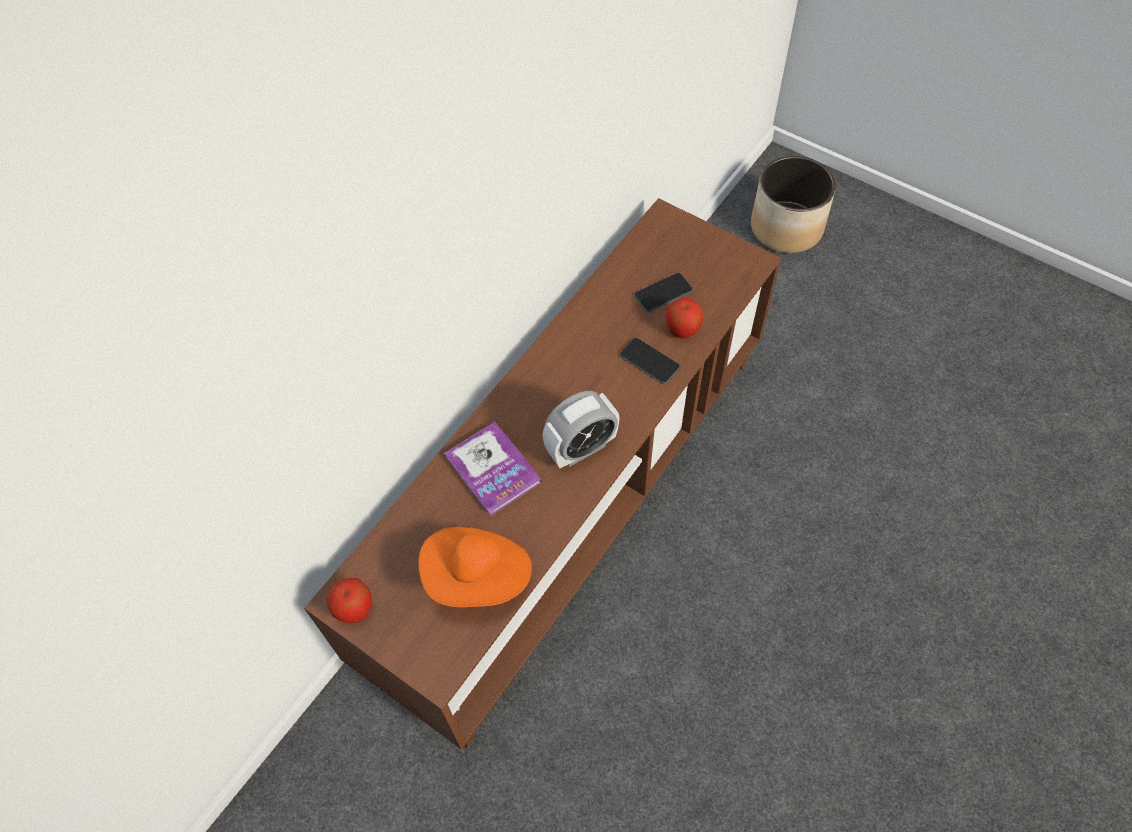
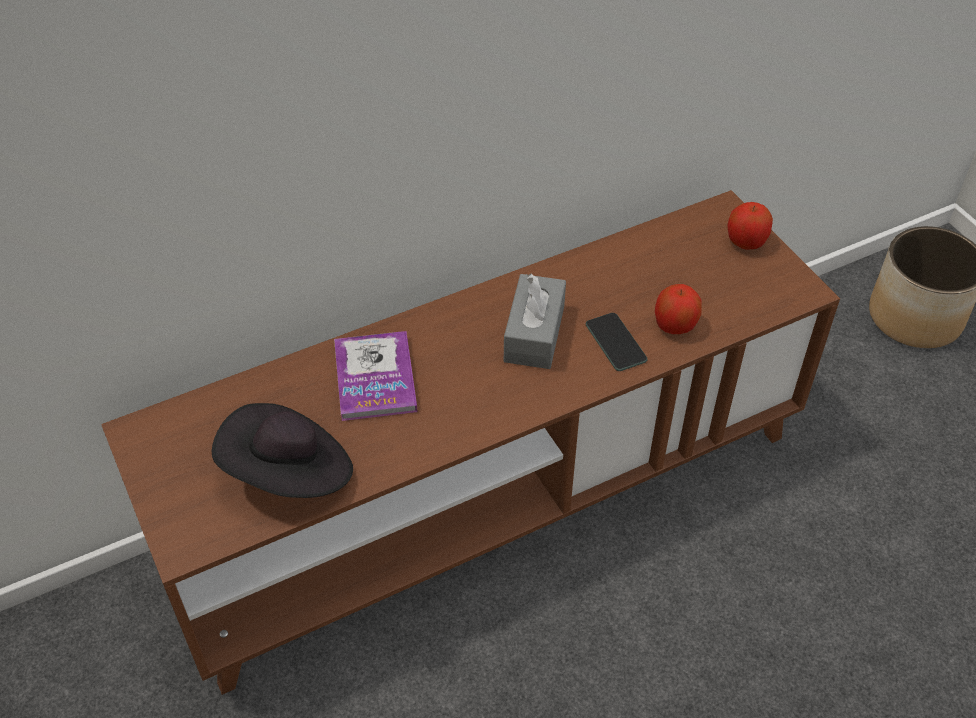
camera: 25 degrees right, 10 degrees down
(354, 609) = (147, 447): apple -> apple (746, 242)
(479, 577) = (289, 473): orange hat -> black hat
(581, 448) = (482, 396): alarm clock -> none
(587, 380) = (534, 333): none -> grey tissue box
(663, 293) = (675, 282): phone -> none

